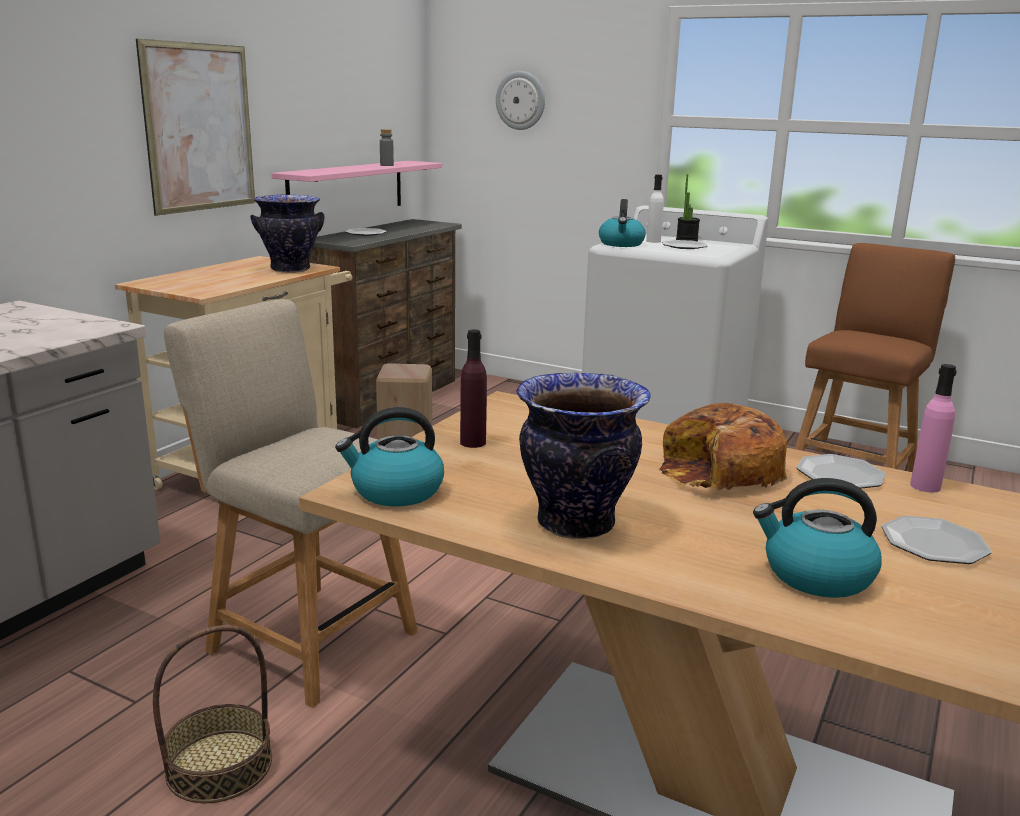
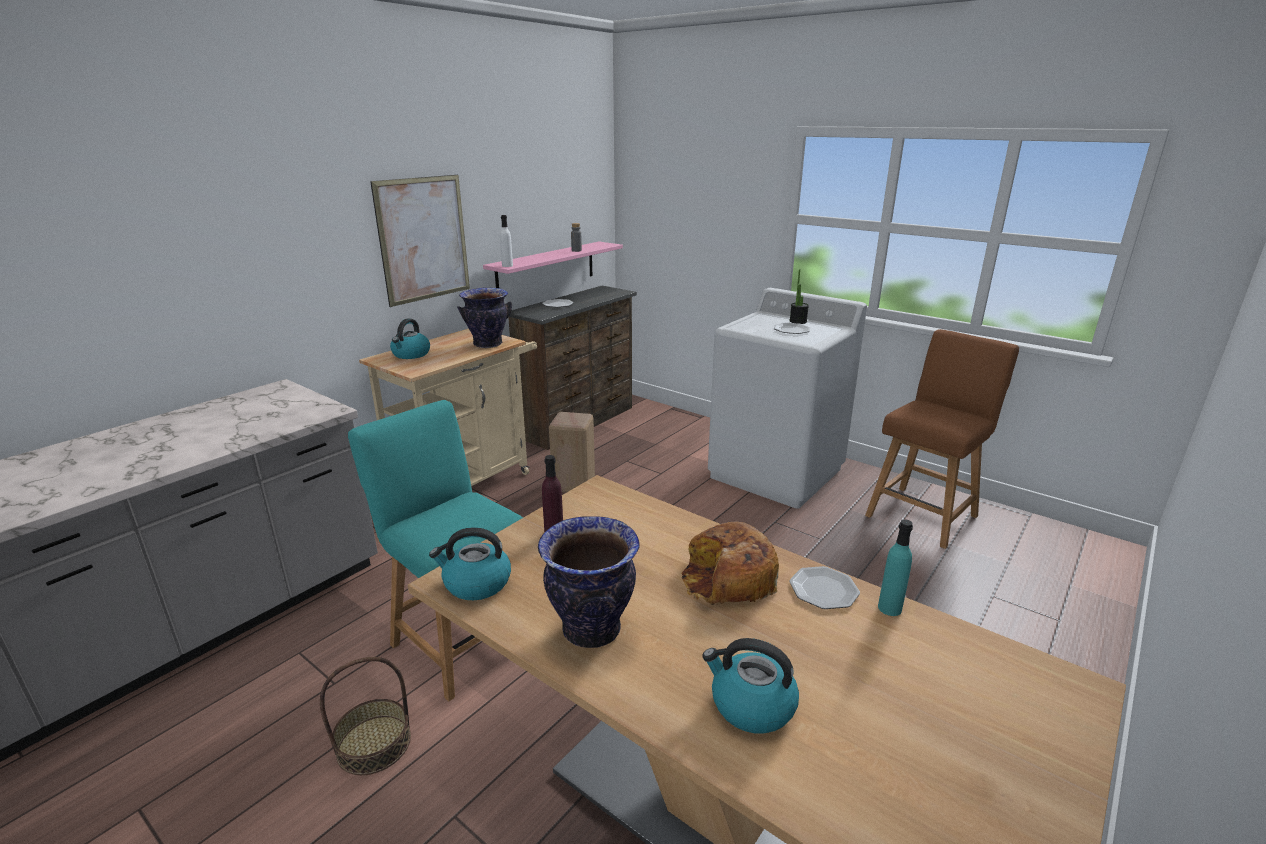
camera: 10 degrees right, 5 degrees up
(306, 638) = (460, 639): beige chair -> turquoise chair
(521, 100) = (683, 197): wall clock -> none
(621, 244) = (741, 326): kettle -> kettle (411, 354)
(653, 241) = (769, 322): white bottle -> white bottle (507, 265)
(925, 486) = (889, 608): pink bottle -> turquoise bottle
(933, 543) = (864, 677): plate -> none

